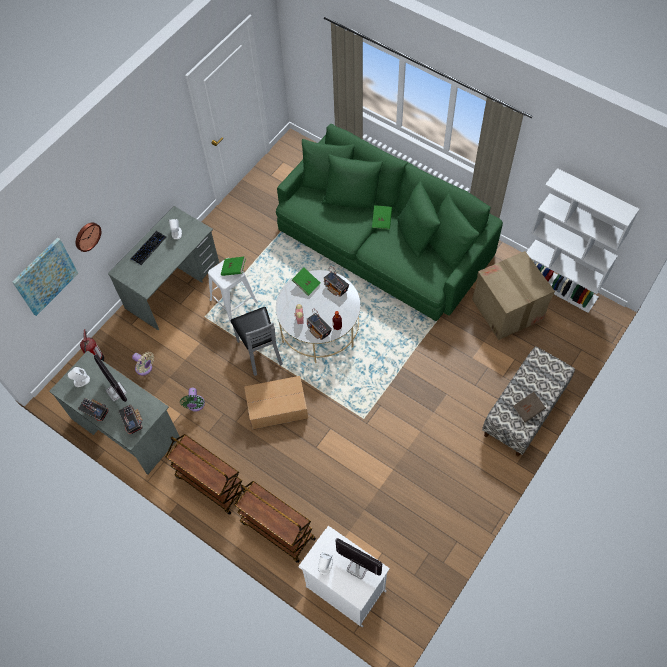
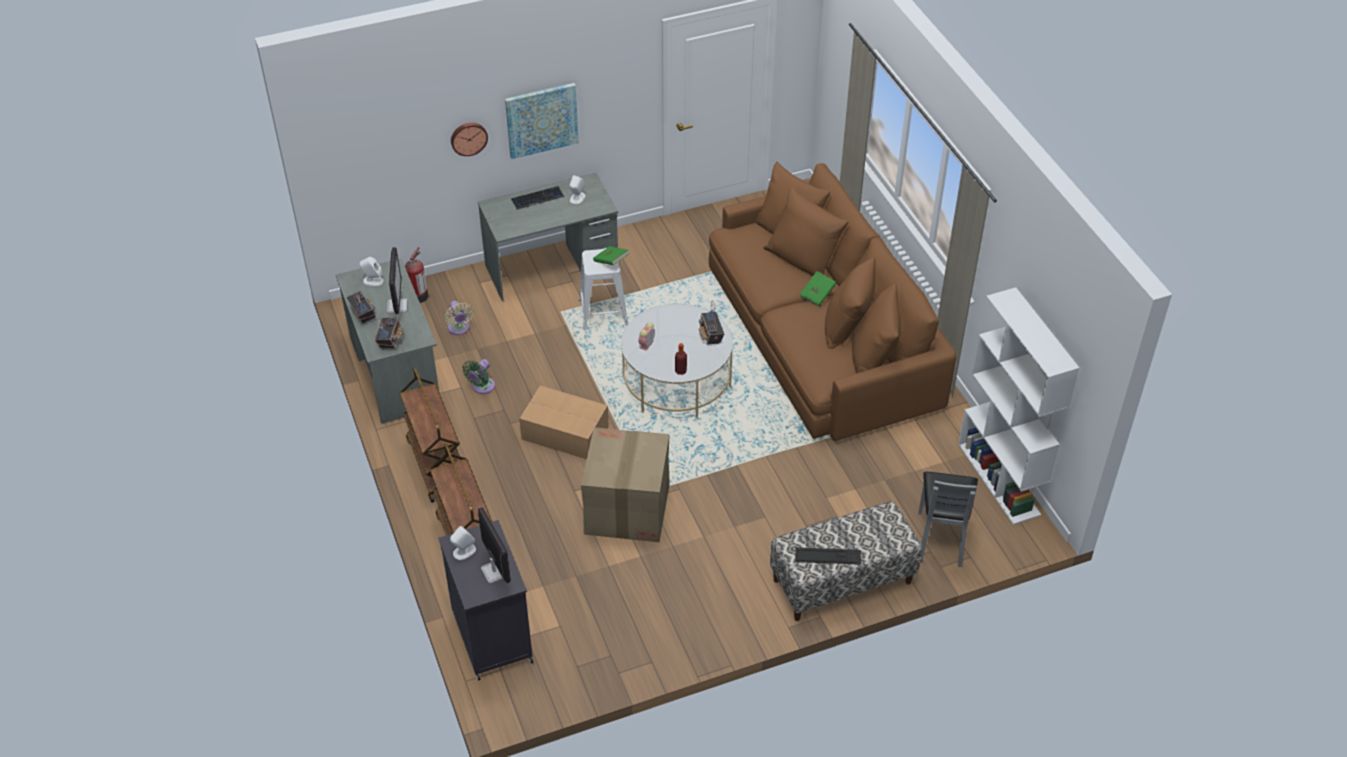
camera: 30 degrees right, 15 degrees down
(45, 276) = (400, 153): picture -> picture (541, 120)
(260, 351) = (591, 373): grey chair -> grey chair (941, 538)
(306, 284) = (681, 316): green book -> none
(319, 331) = (657, 365): radio -> none
(344, 588) = (491, 635): white cabinet -> black cabinet
(383, 241) = (821, 335): green sofa -> brown sofa
(508, 309) = (913, 472): cardboard box -> cardboard box (627, 509)
(528, 410) = (828, 556): brown book -> keyboard

